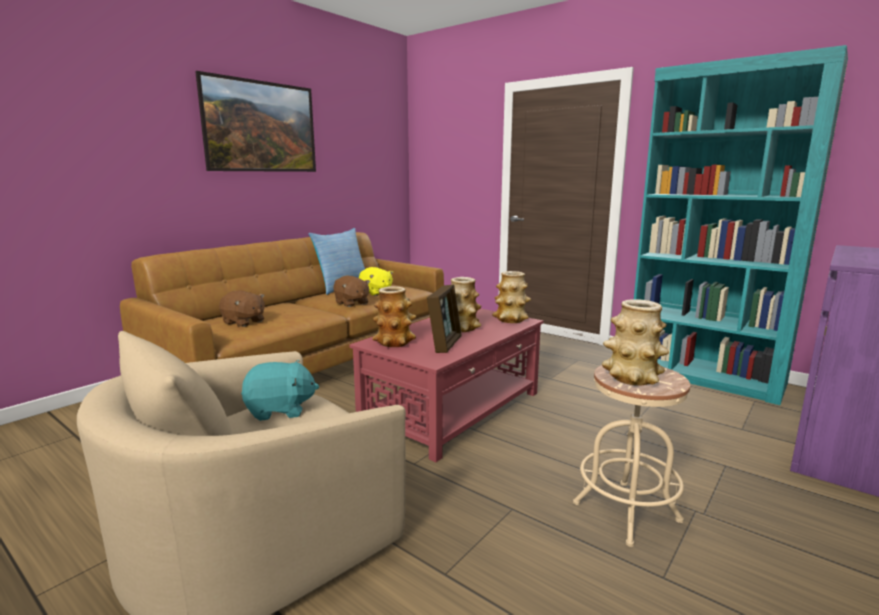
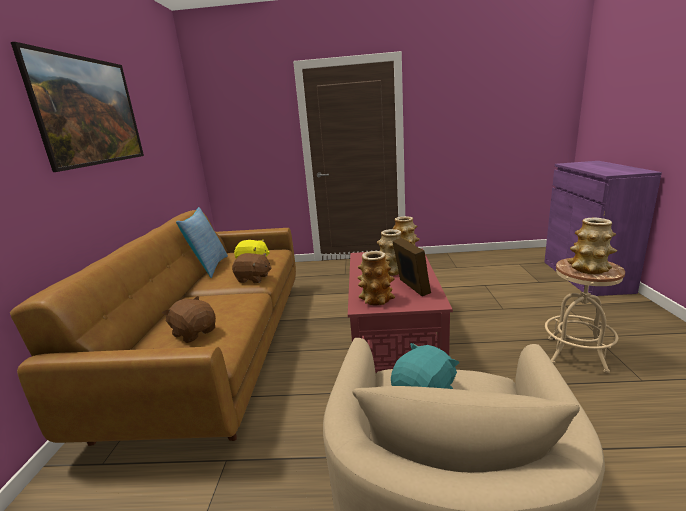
camera: 35 degrees left, 5 degrees up
(243, 322) = (194, 332): brown plush toy -> brown plush toy turned 135 degrees counterclockwise
(704, 376) = (479, 258): turquoise bookcase -> none

